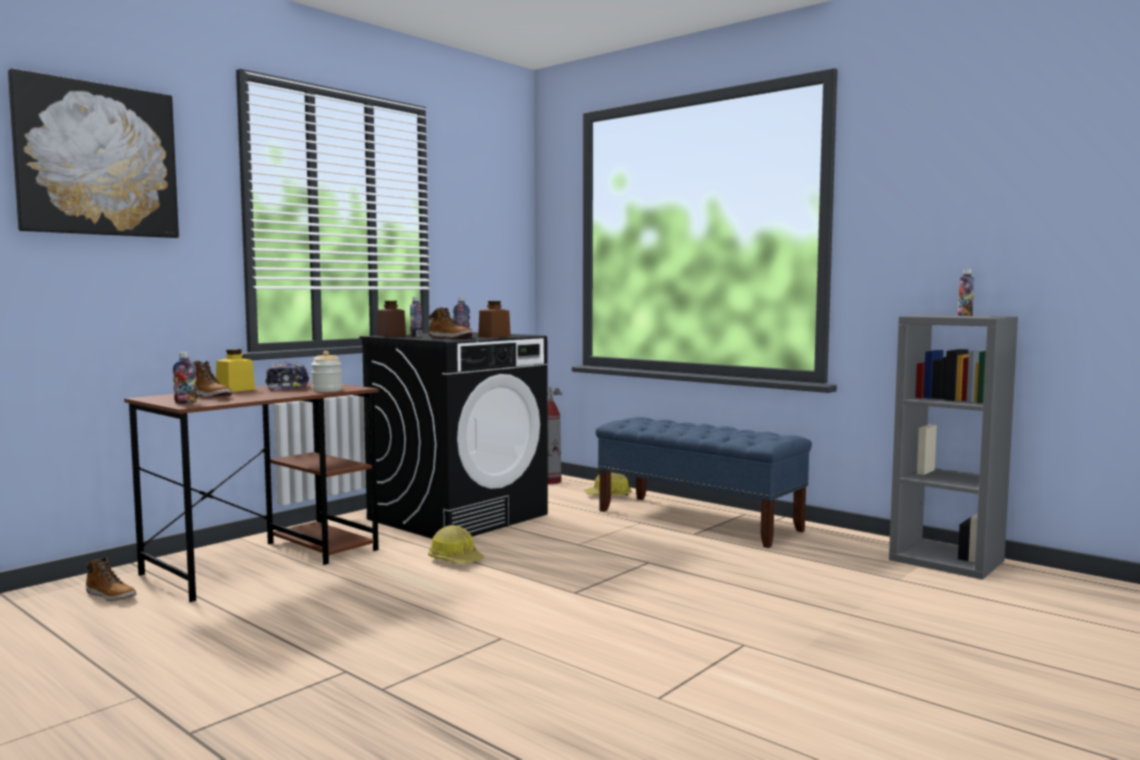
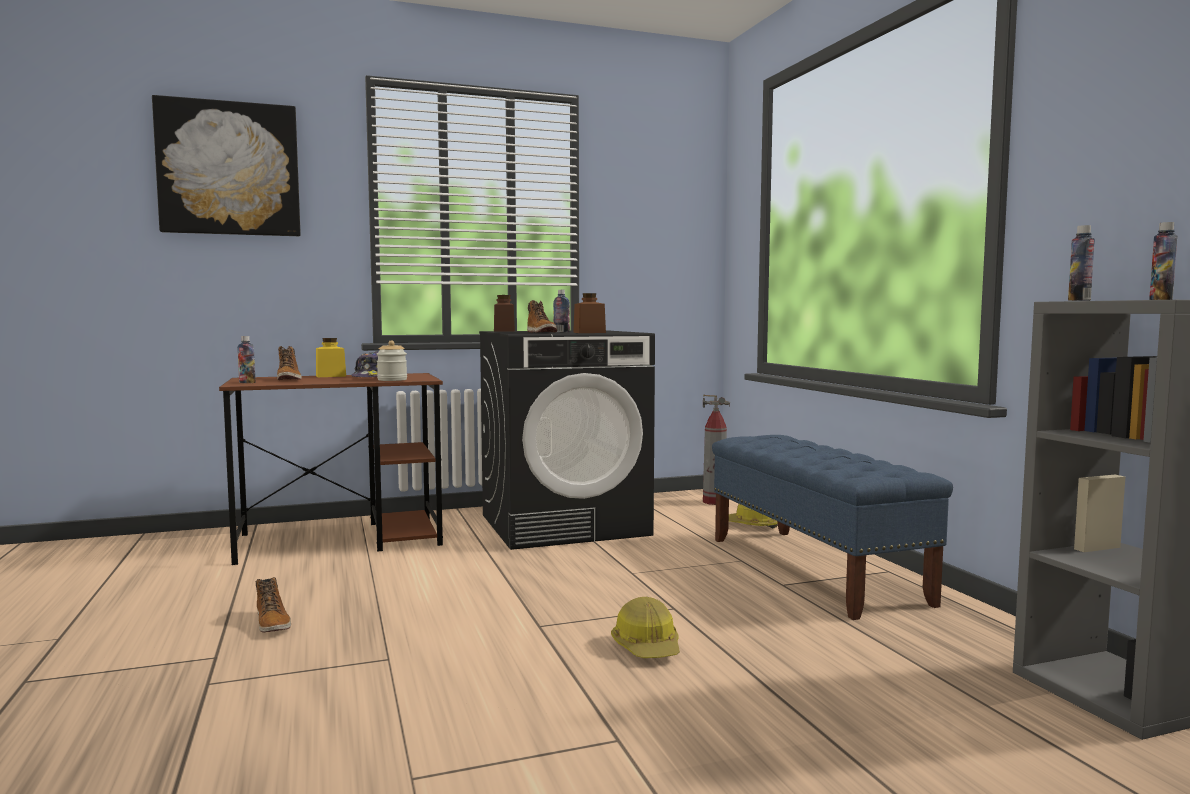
camera: 30 degrees right, 0 degrees up
(111, 595) = (197, 548): boot -> boot (273, 623)
(416, 336) = (519, 331): bottle -> bottle (1079, 300)
(456, 560) = (489, 567): hard hat -> hard hat (647, 647)

